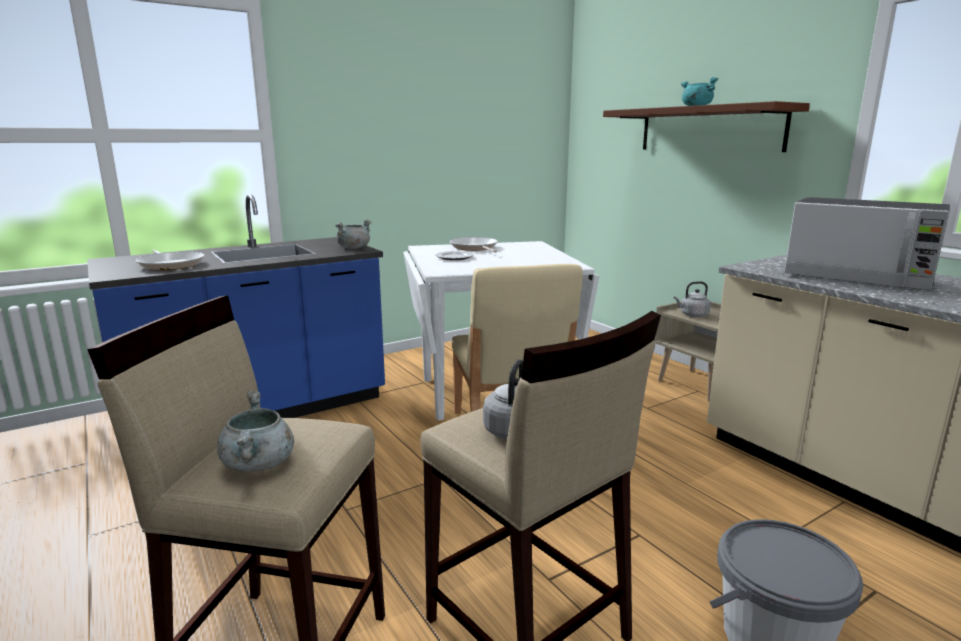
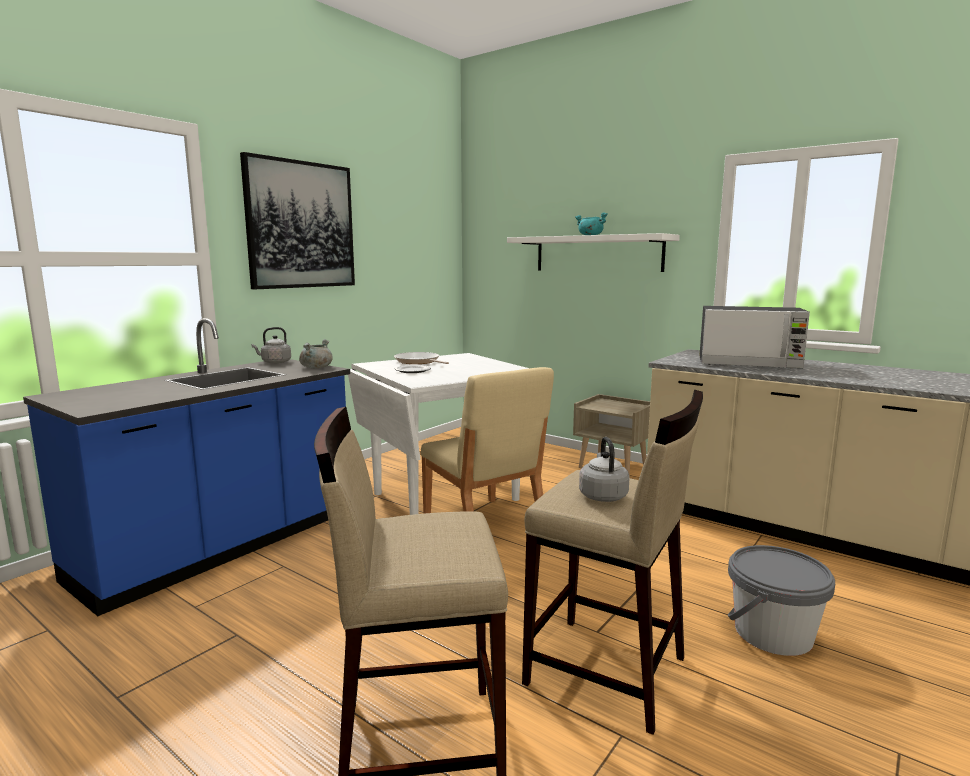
camera: 20 degrees left, 5 degrees down
(171, 264) = (143, 394): frying pan -> none
(259, 464) = (434, 549): grey cooking pot -> none
(372, 100) = (301, 225): none -> picture
(692, 315) = (604, 407): grey kettle -> grey kettle (274, 362)
(709, 129) = (597, 254): brown shelf -> white shelf

